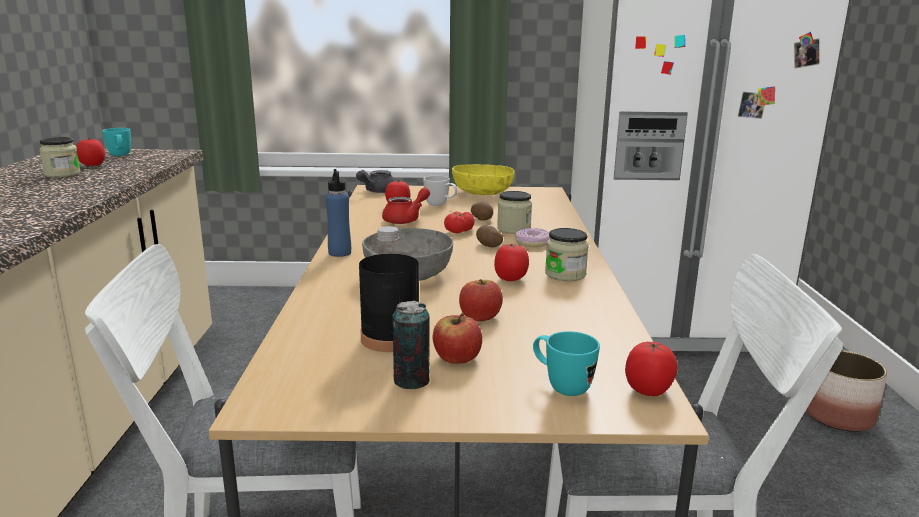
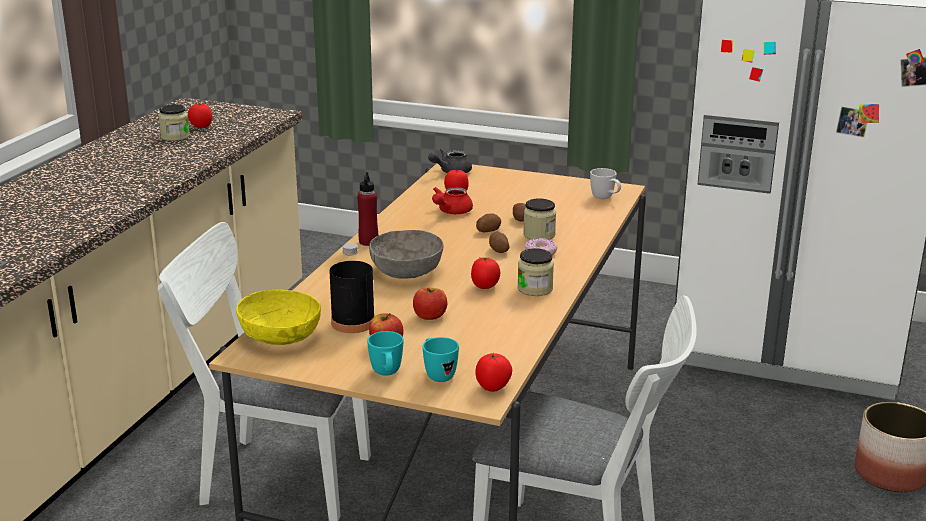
camera: 20 degrees right, 5 degrees up
(120, 156) = (228, 115): turquoise mug -> turquoise mug (387, 374)
(339, 253) = (368, 242): blue bottle -> red bottle
(406, 220) = (451, 211): red teapot -> red teapot turned 150 degrees clockwise
(411, 381) = (344, 354): can -> none
(440, 205) = (498, 197): white mug -> white mug (605, 198)
(459, 230) = (488, 230): tomato -> potato
(483, 193) = (553, 185): yellow bowl -> yellow bowl (280, 336)

